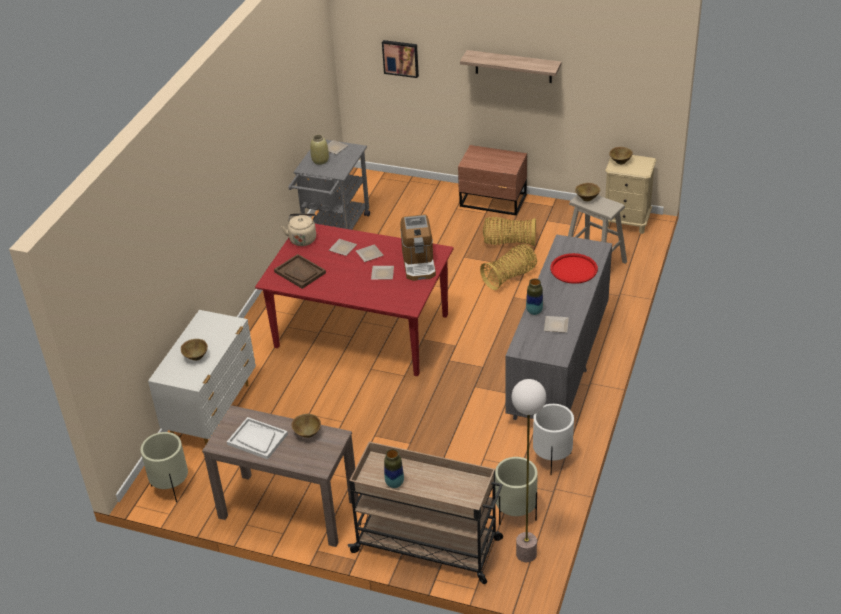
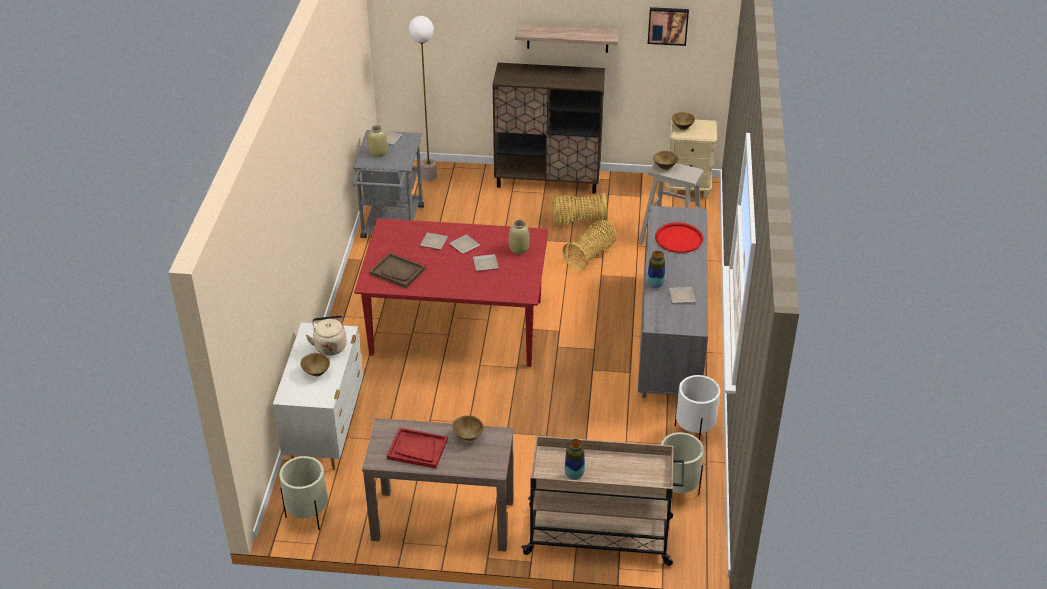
camera: 15 degrees left, 0 degrees up
(257, 439) = (417, 449): white tray -> red tray
(302, 239) = (387, 236): beige kettle -> beige kettle (330, 346)
(401, 58) = (445, 38): picture -> picture (668, 25)
(418, 263) = (519, 249): coffee machine -> beige vase
(493, 201) = (548, 180): brown nightstand -> brown cabinet
(526, 554) = (700, 530): floor lamp -> floor lamp (429, 177)

